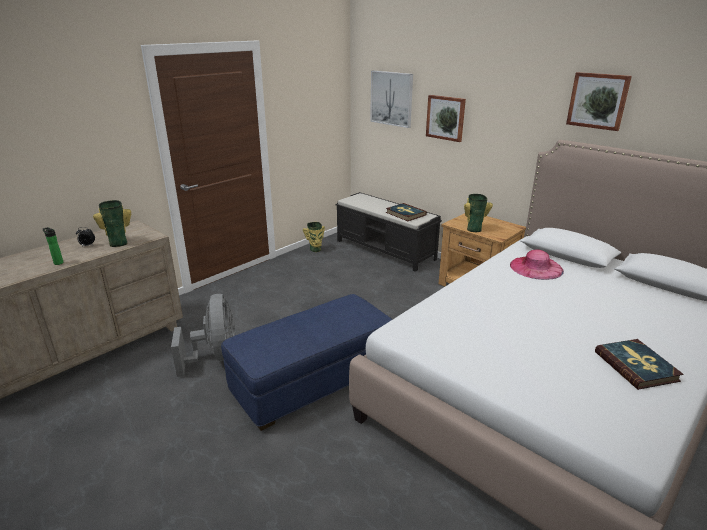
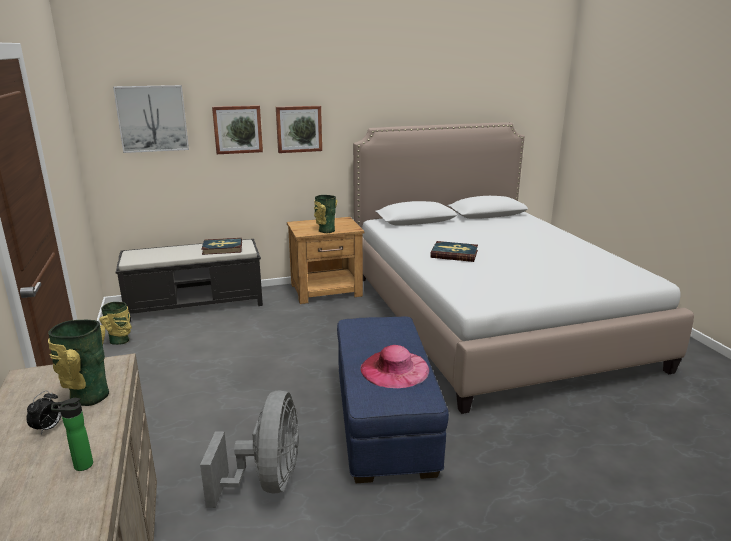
camera: 60 degrees left, 5 degrees down
(215, 357) = (267, 482): grey fan -> grey fan turned 75 degrees clockwise
(536, 267) = (424, 234): pink hat -> pink hat (394, 369)
(598, 101) = (388, 90): picture -> picture (299, 129)
(636, 366) = (572, 252): book -> book (454, 254)

